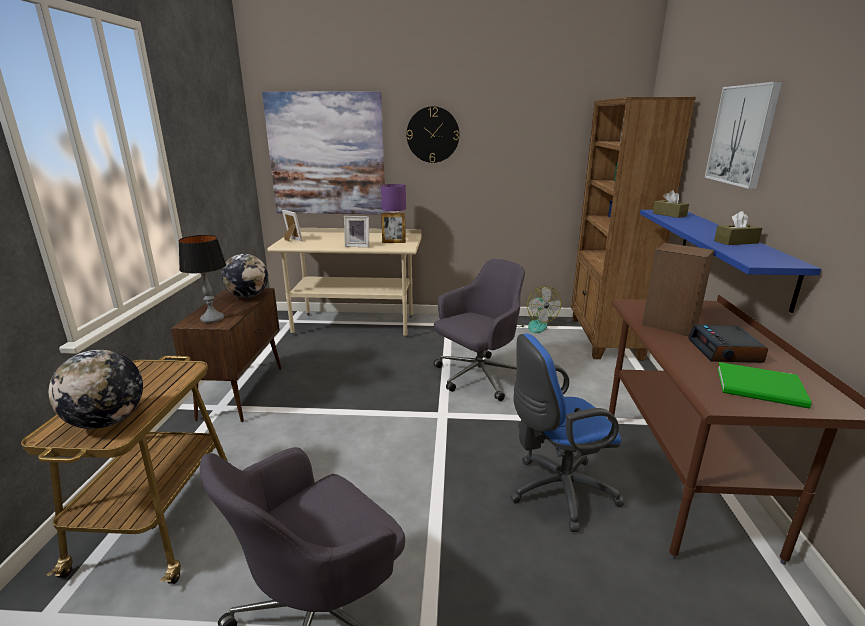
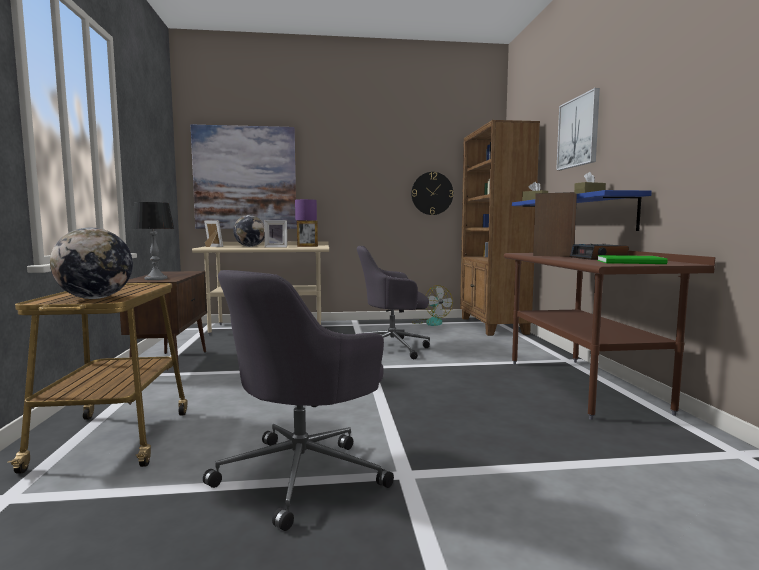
camera: 10 degrees left, 15 degrees down
(248, 296) = (183, 273): globe -> globe (250, 246)
(433, 135) = (337, 162): wall clock -> wall clock (432, 193)
(477, 377) = (393, 348): grey office chair -> grey office chair turned 135 degrees counterclockwise
(556, 492) = (485, 396): blue office chair -> none

